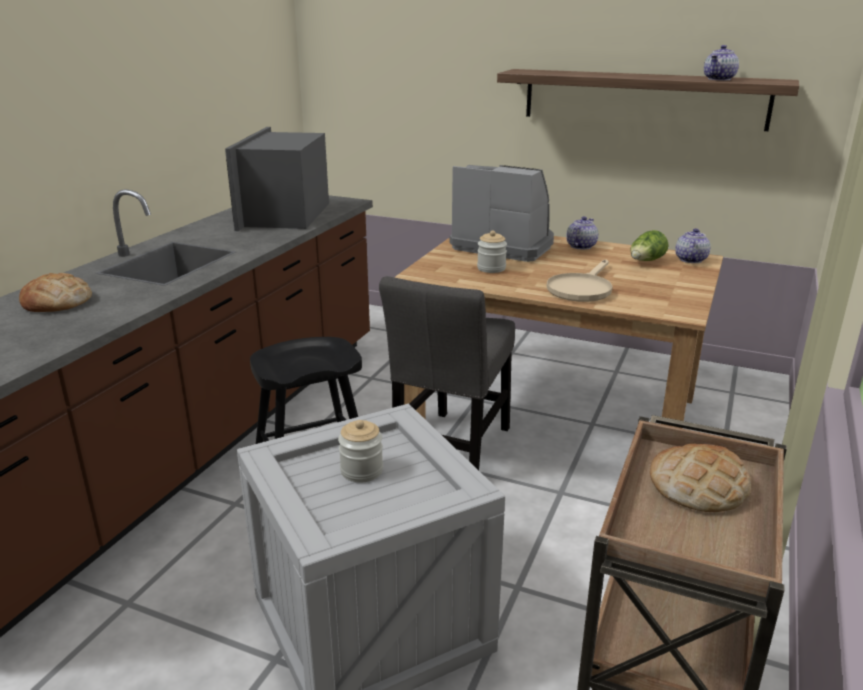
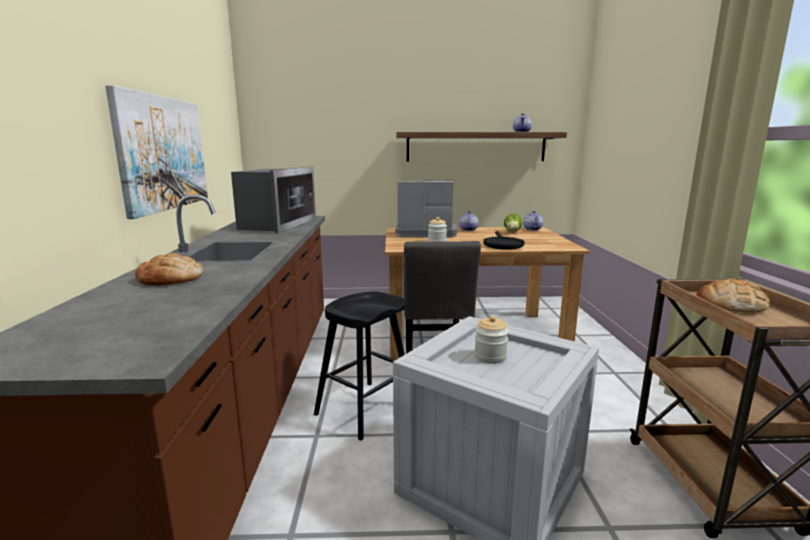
camera: 25 degrees left, 10 degrees down
(133, 121) = (163, 153): none -> picture
(285, 214) = (277, 224): microwave -> microwave turned 150 degrees counterclockwise
(581, 288) = (502, 244): beige frying pan -> black frying pan

